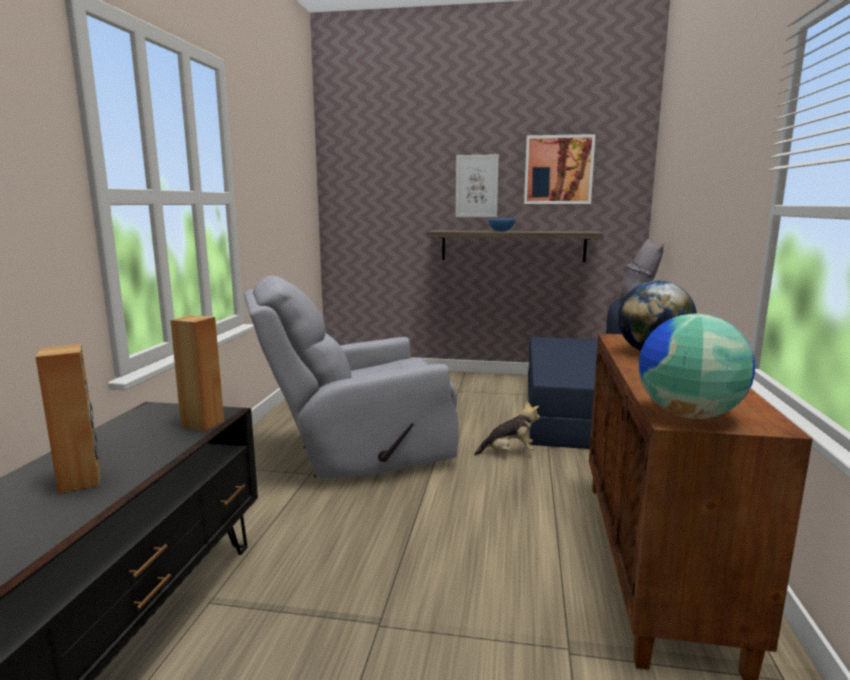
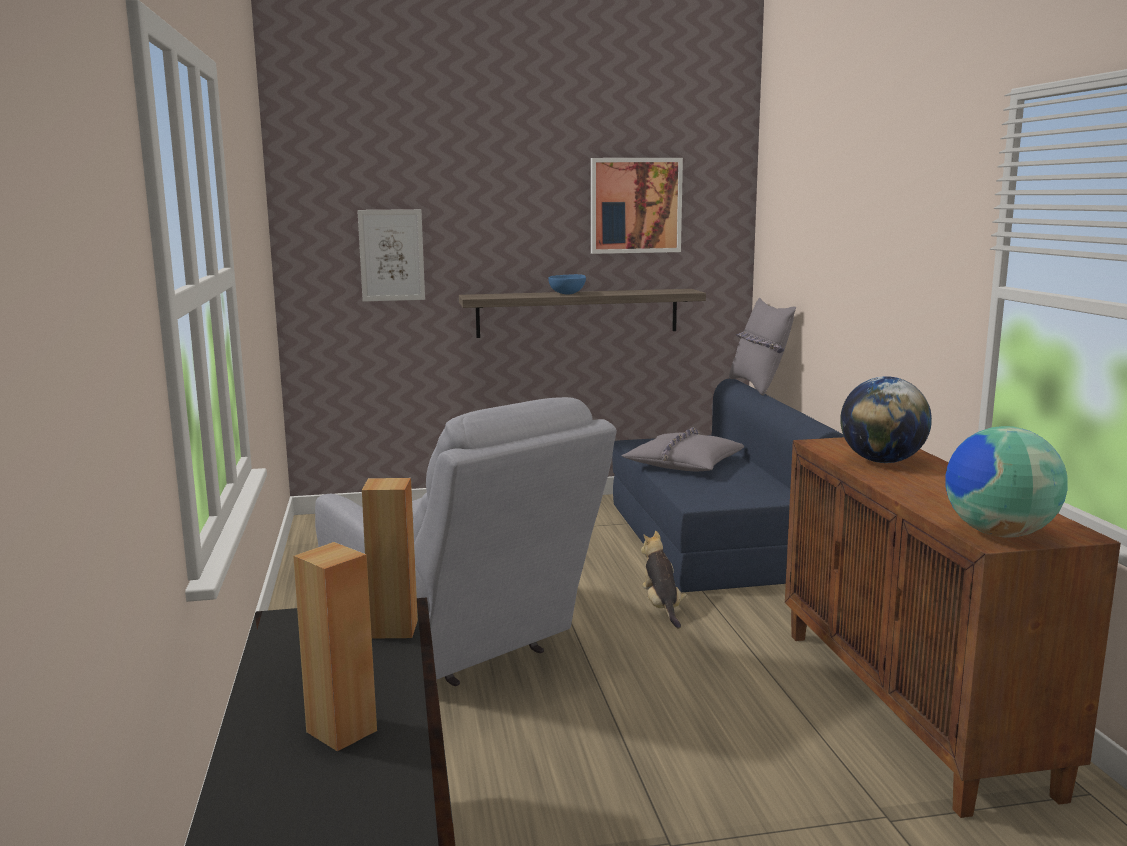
camera: 20 degrees left, 0 degrees up
(356, 454) = (460, 643): grey armchair -> grey armchair turned 90 degrees counterclockwise
(476, 186) = (523, 229): picture -> picture (391, 255)
(509, 453) = (662, 607): plush toy -> plush toy turned 75 degrees counterclockwise
(565, 355) = (683, 463): none -> grey pillow

